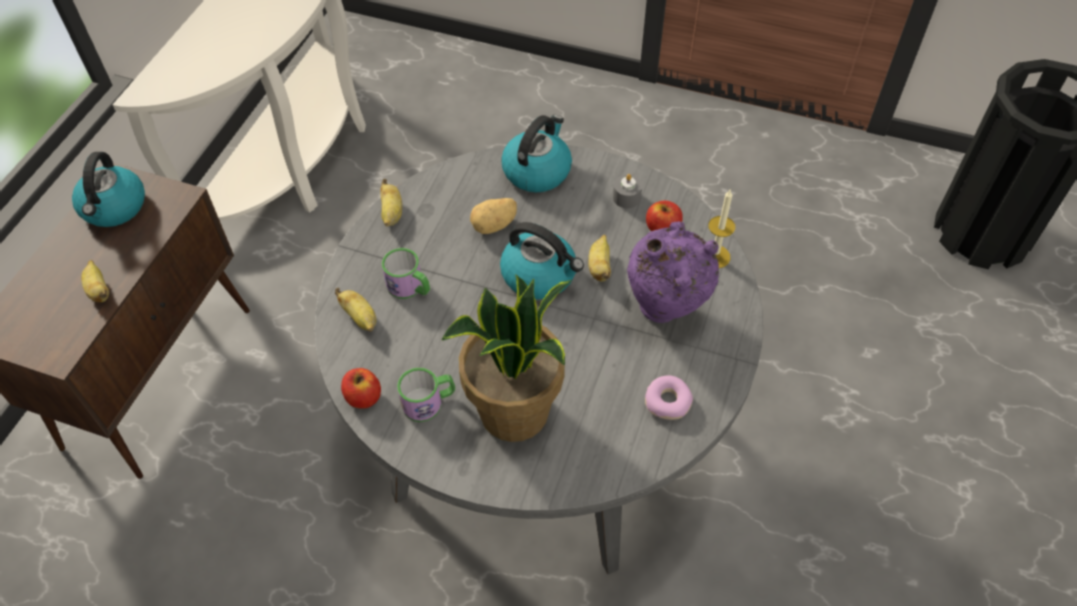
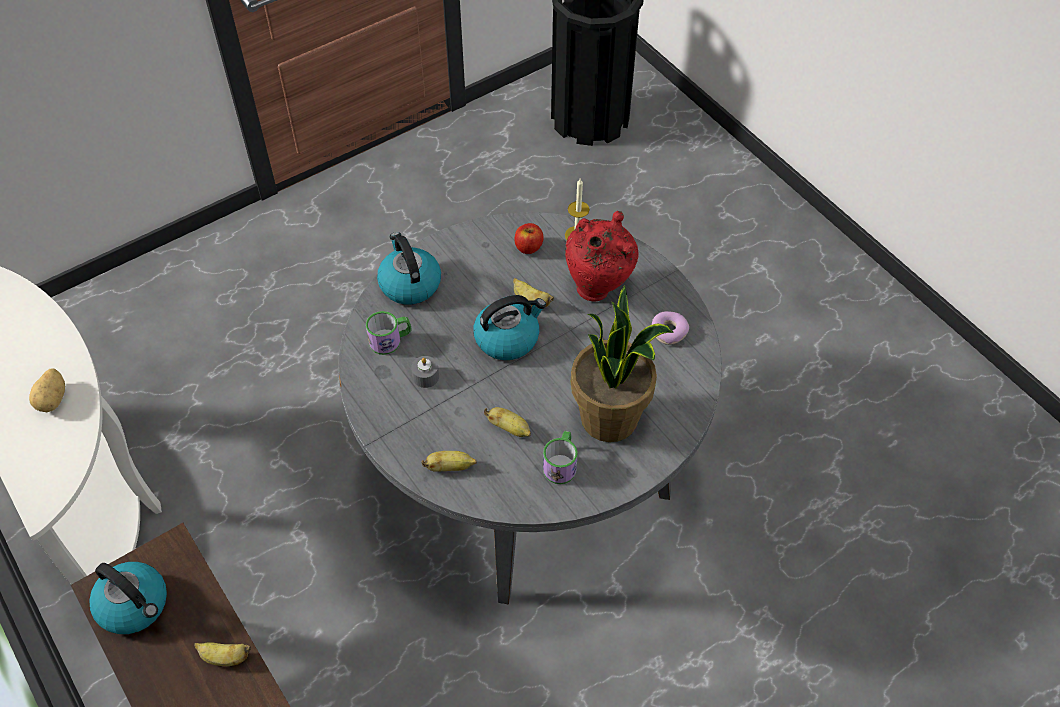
camera: 55 degrees left, 0 degrees up
(363, 397) = (524, 502): apple -> none
(392, 214) = (365, 395): banana -> banana (510, 428)
(410, 287) = (448, 421): mug -> mug (390, 340)
(494, 226) = (438, 338): potato -> potato (53, 399)
(626, 197) = (483, 249): grey candle -> grey candle (426, 376)
(665, 311) = (598, 288): purple vase -> red vase

